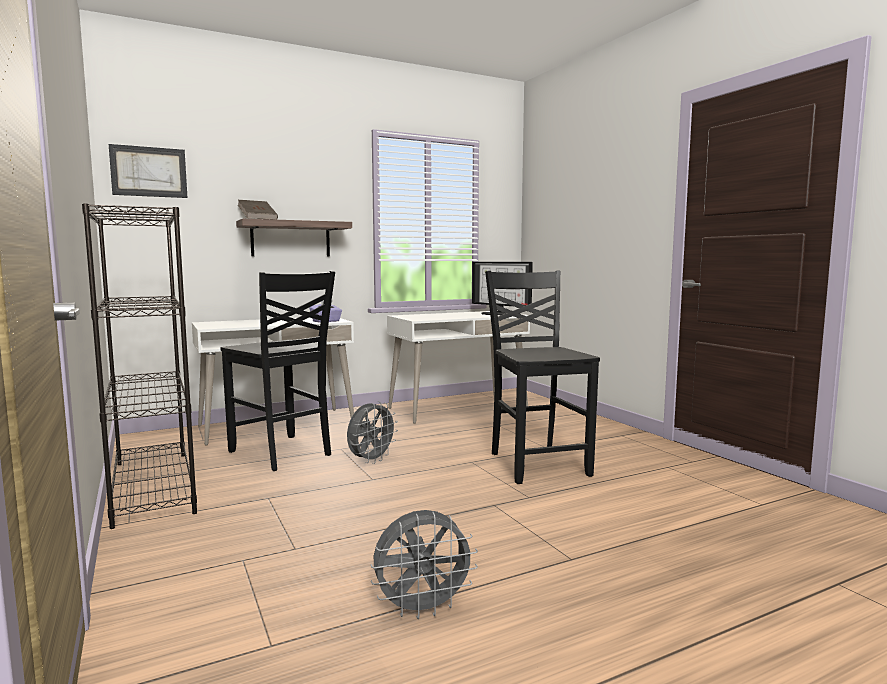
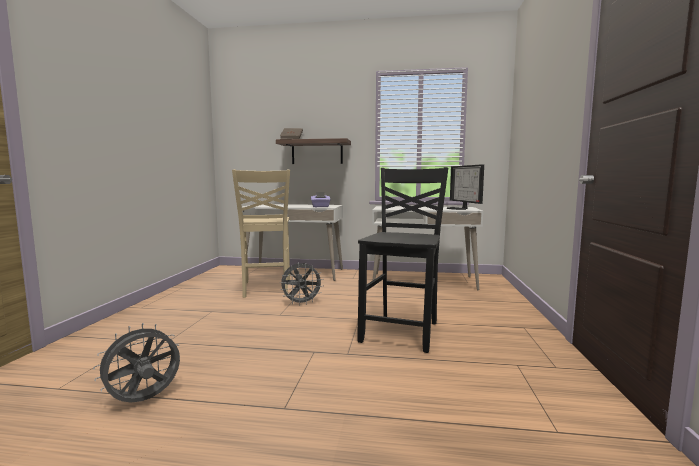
camera: 35 degrees right, 0 degrees up
(149, 172) = (238, 115): picture -> none
(152, 486) = (182, 292): black bookcase -> none
(281, 453) = (266, 289): black chair -> beige chair
(422, 609) = (144, 401): grey fan -> grey fan turned 120 degrees clockwise

